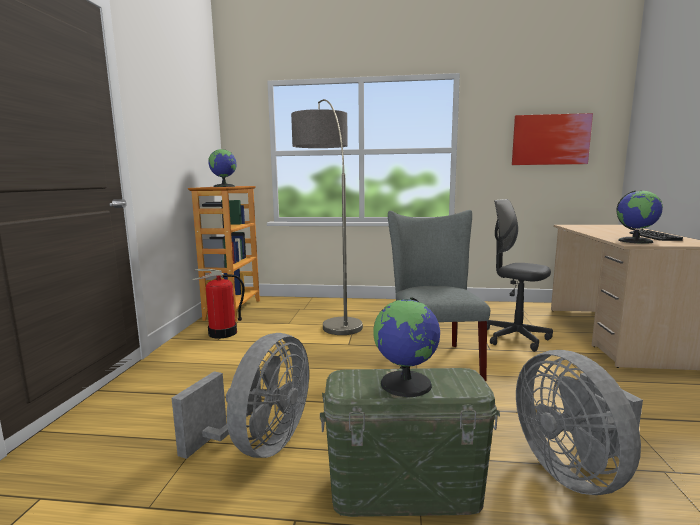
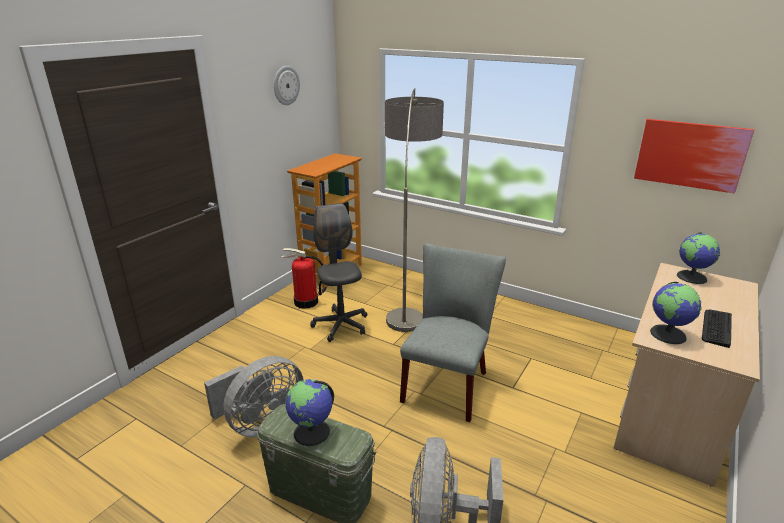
camera: 25 degrees right, 15 degrees up
(182, 98) = (286, 85): none -> wall clock
(224, 186) = (325, 164): globe -> globe (692, 277)
(515, 338) = (554, 380): grey office chair -> grey office chair (341, 325)

